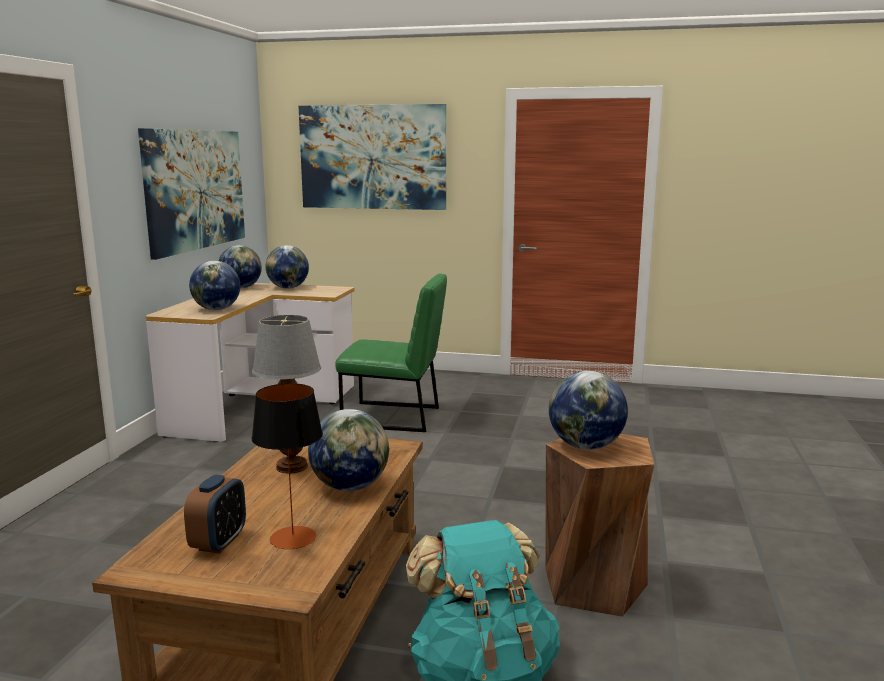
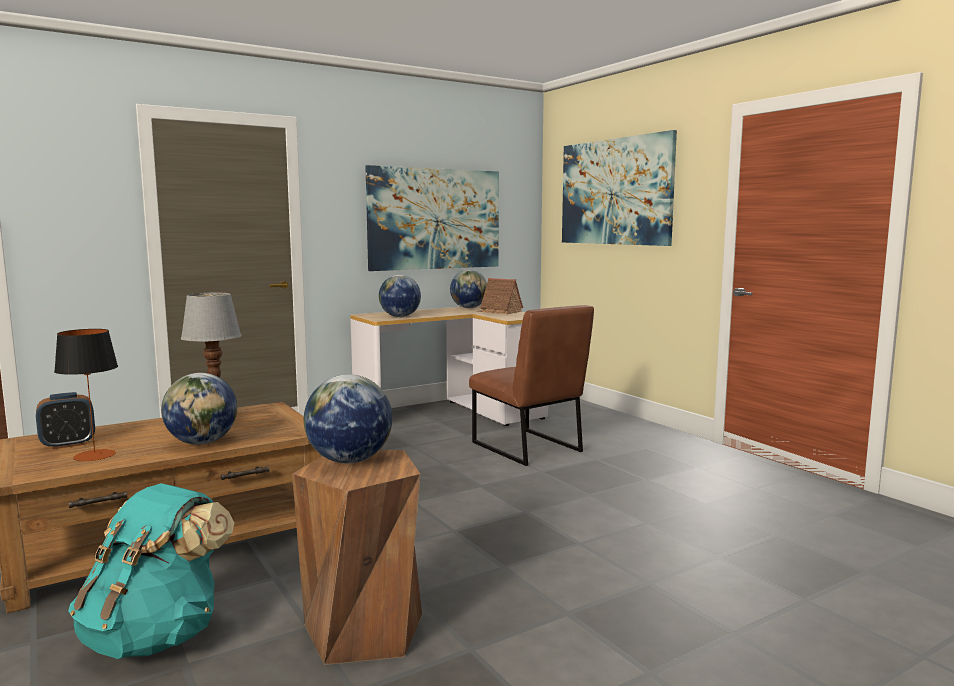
camera: 45 degrees right, 5 degrees down
(288, 288) = (499, 311): globe -> toy house
(394, 417) = (528, 448): green chair -> brown chair

